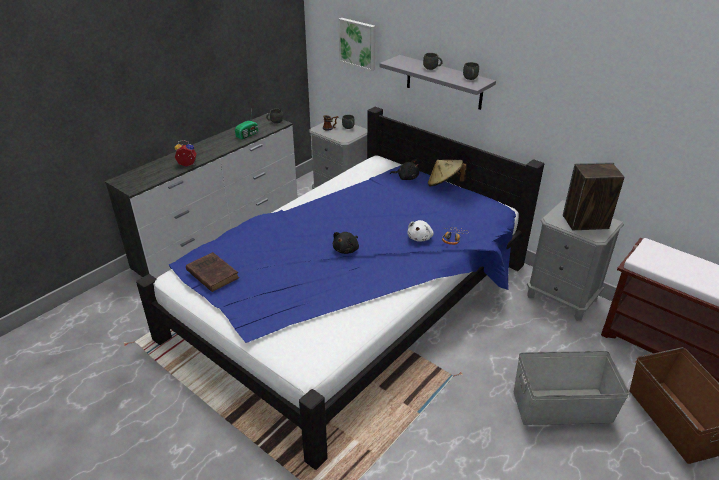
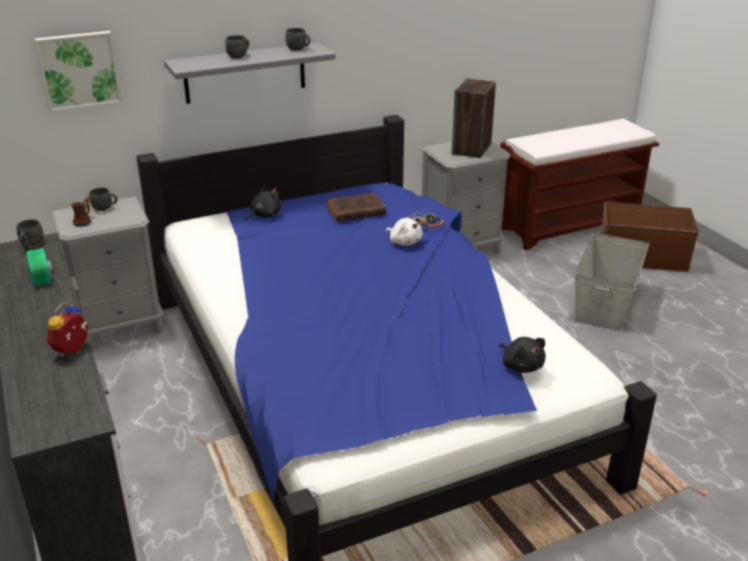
camera: 65 degrees left, 5 degrees down
(212, 274) = (365, 411): brown book -> brown book (354, 211)
(346, 250) = (390, 293): black plush toy -> black plush toy (521, 365)
(444, 184) = (305, 198): beige hat -> none

